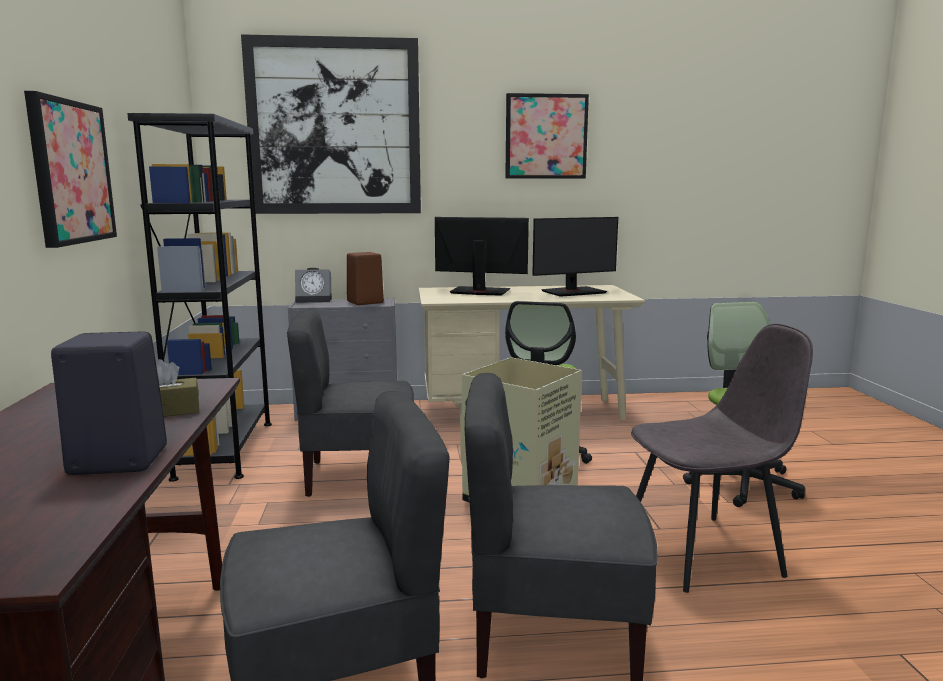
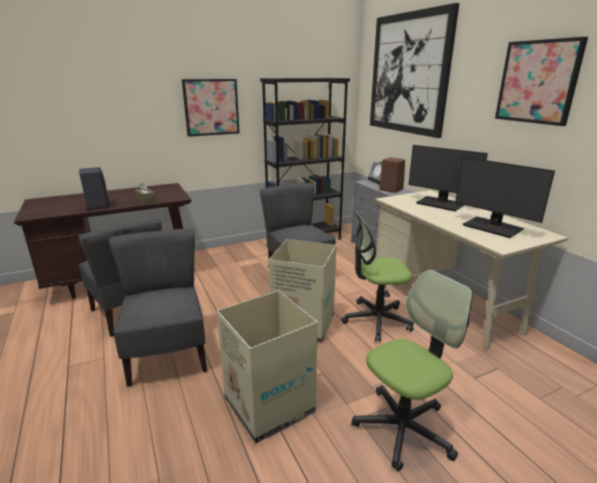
camera: 70 degrees right, 10 degrees up
(479, 292) = (441, 204): monitor -> monitor turned 135 degrees clockwise
(705, 552) = (269, 406): grey chair -> cardboard box

